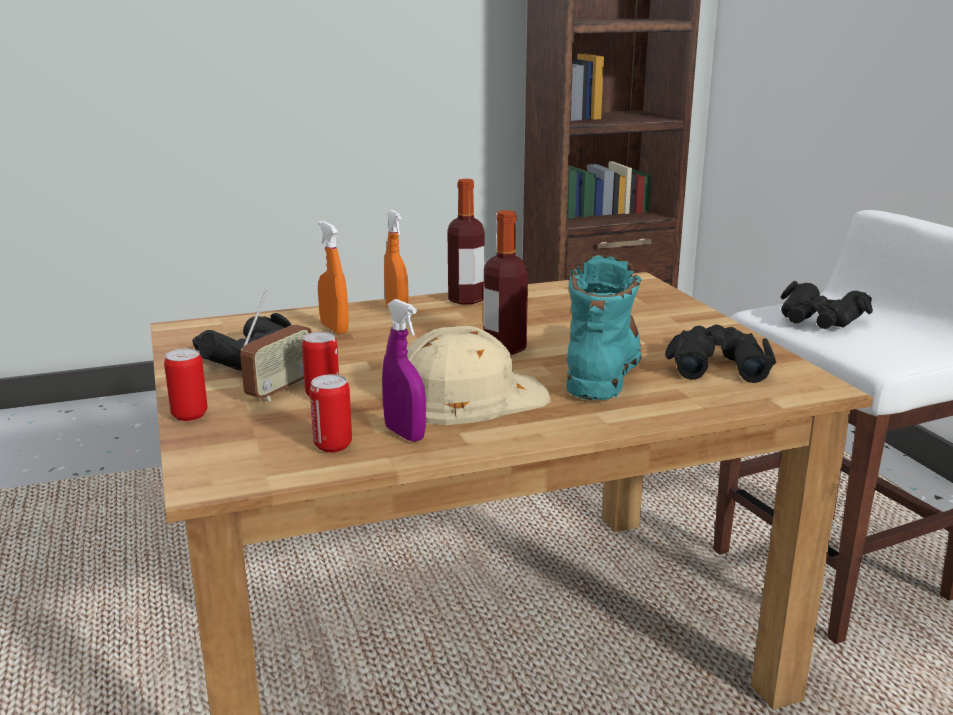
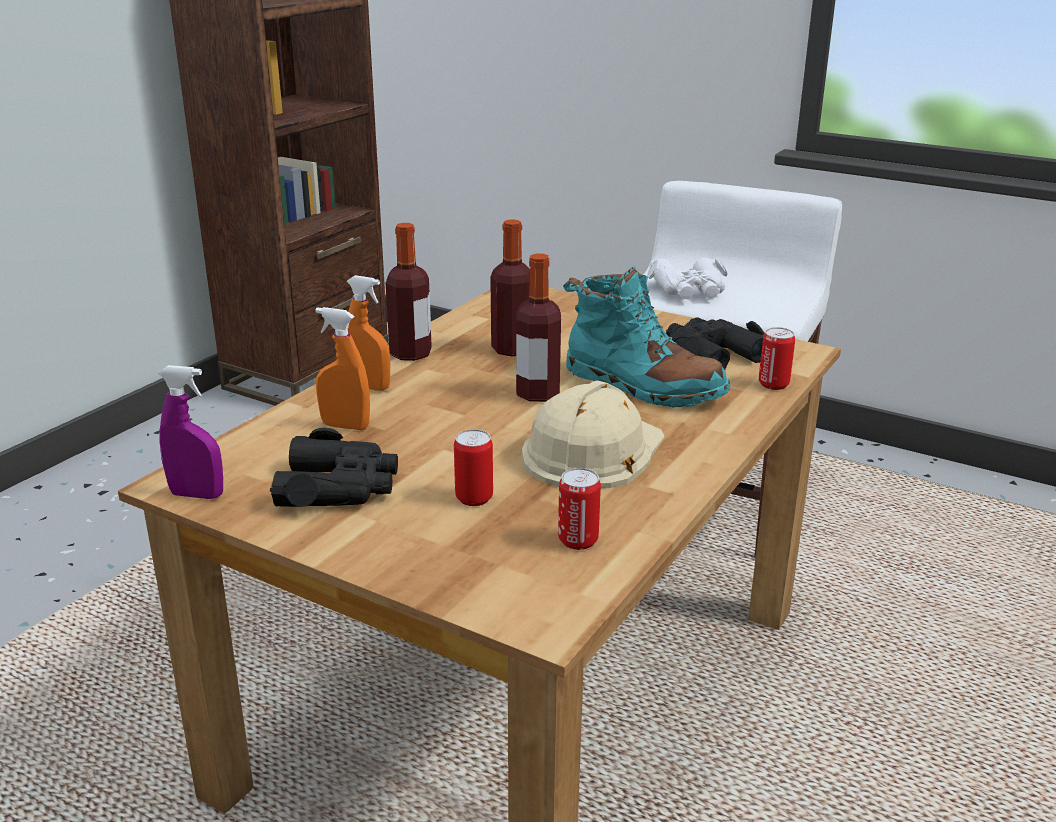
camera: 40 degrees left, 5 degrees up
(189, 415) = (391, 570): can -> can (773, 384)
(280, 390) = (425, 509): radio -> none
(405, 434) = (612, 505): purple spray bottle -> purple spray bottle (197, 495)
(547, 316) = (512, 349): none -> bottle
(602, 368) = (642, 385): turquoise boot -> turquoise boot turned 150 degrees clockwise
(820, 319) = (689, 290): black binoculars -> white binoculars

